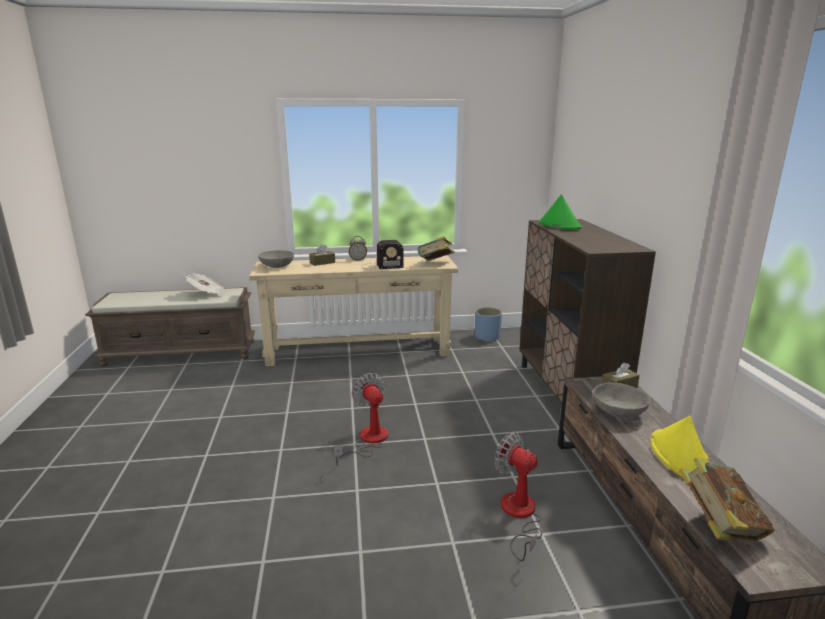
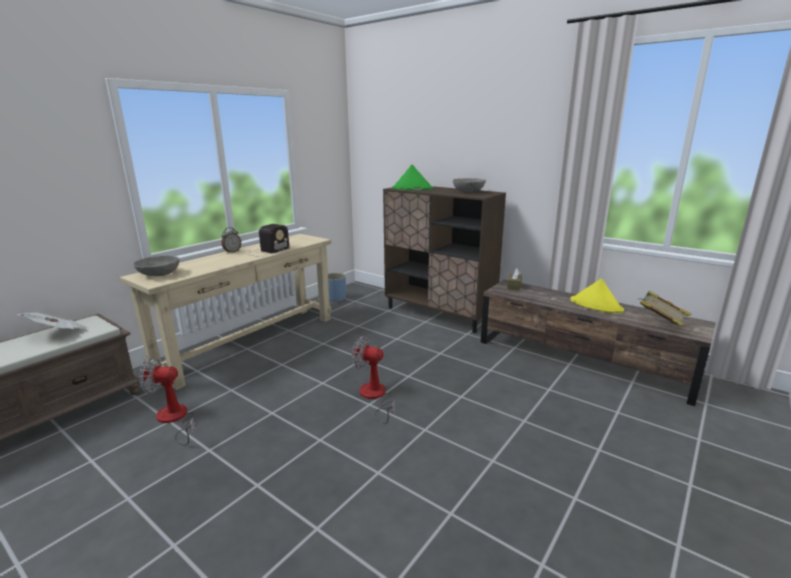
camera: 45 degrees left, 0 degrees up
(322, 263) = (202, 261): brown tissue box -> none
(436, 264) = (307, 240): book -> none
(519, 515) = (526, 387): fan -> fan (175, 419)
(618, 412) = (538, 297): grey bowl -> grey bowl (468, 191)

